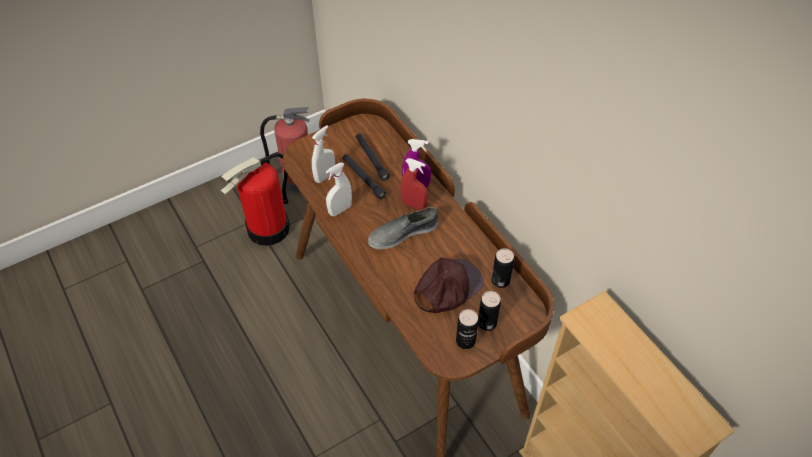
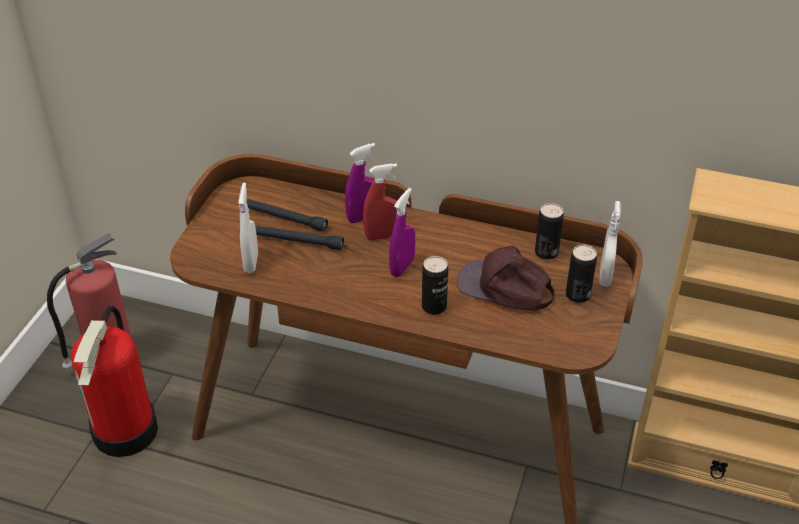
camera: 40 degrees left, 10 degrees down
(340, 210) = (308, 284): white spray bottle -> white spray bottle (605, 276)
(402, 233) = (402, 267): grey shoe -> purple spray bottle
(447, 287) = (505, 288): brown cap -> brown cap turned 75 degrees counterclockwise
(465, 341) = (577, 323): can -> can (434, 306)

